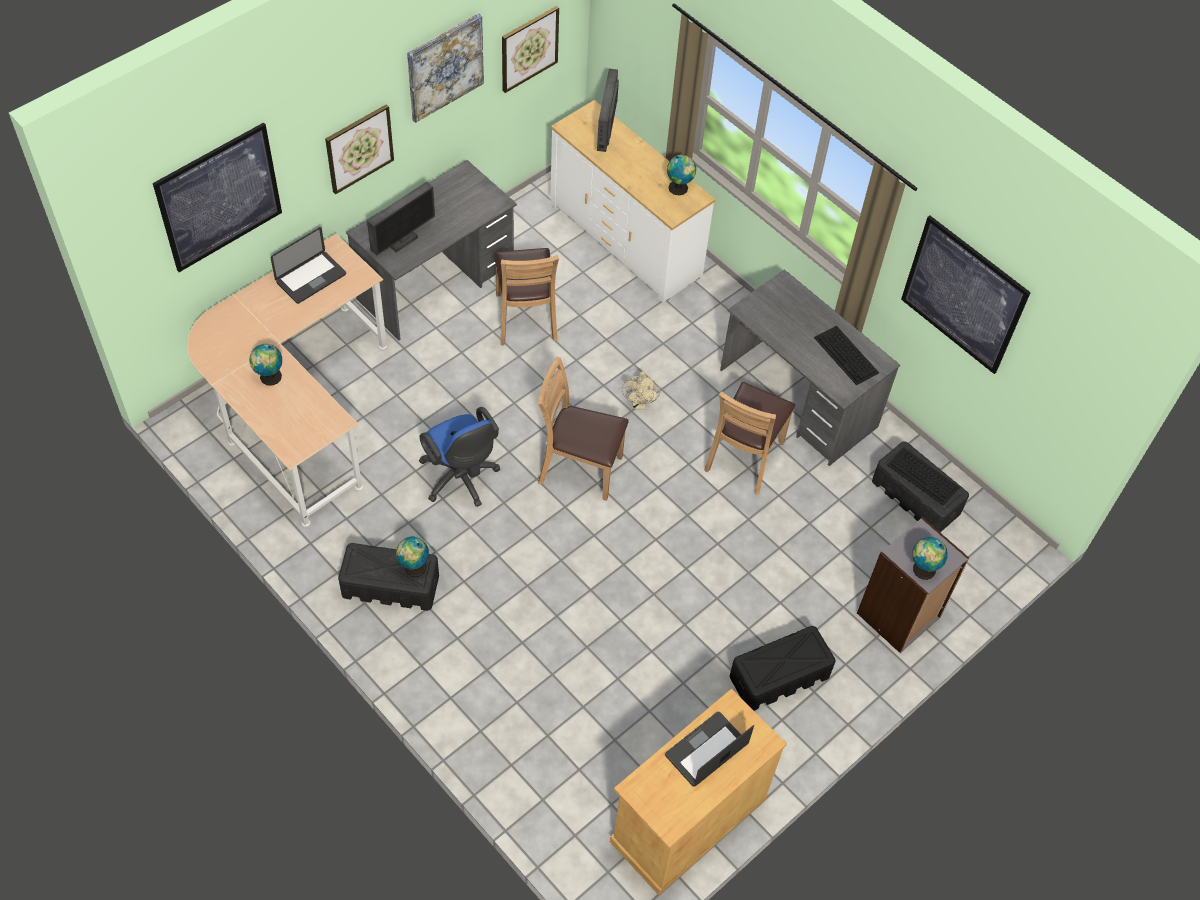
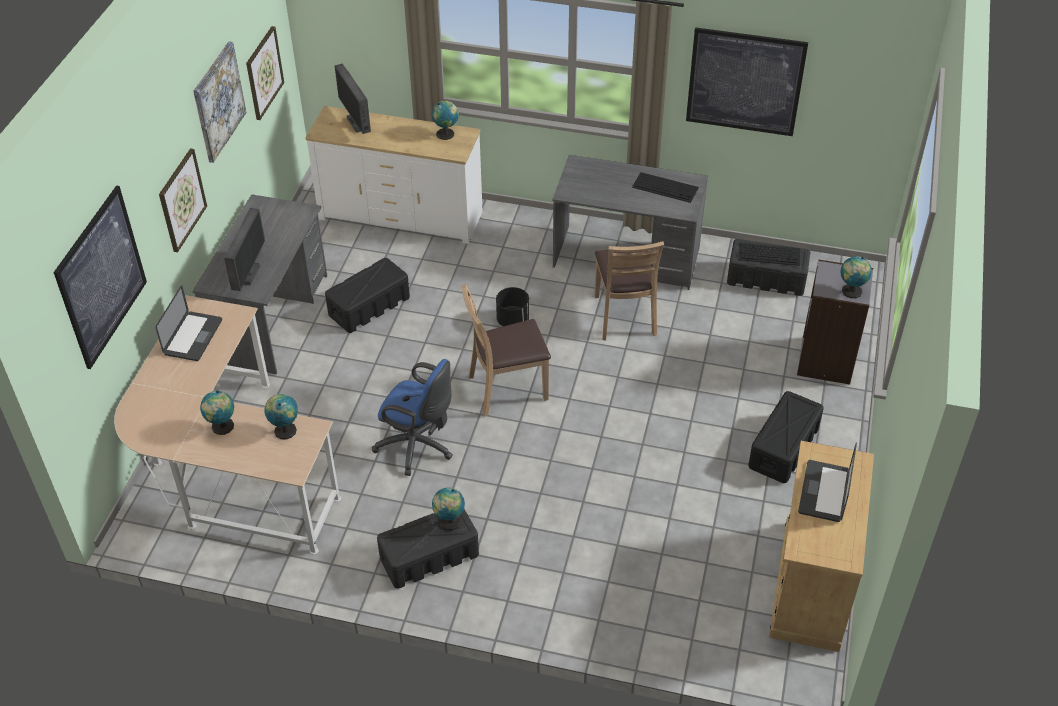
camera: 30 degrees left, 10 degrees down
(315, 409) = (285, 429): none -> globe
(525, 318) = (368, 306): brown chair -> black storage box
(639, 404) = (513, 320): beige fan -> black planter

